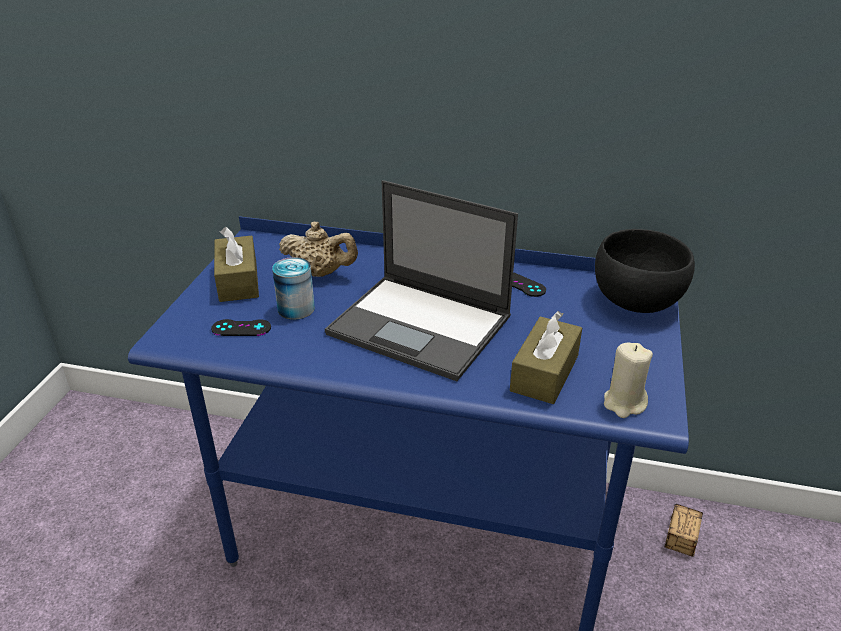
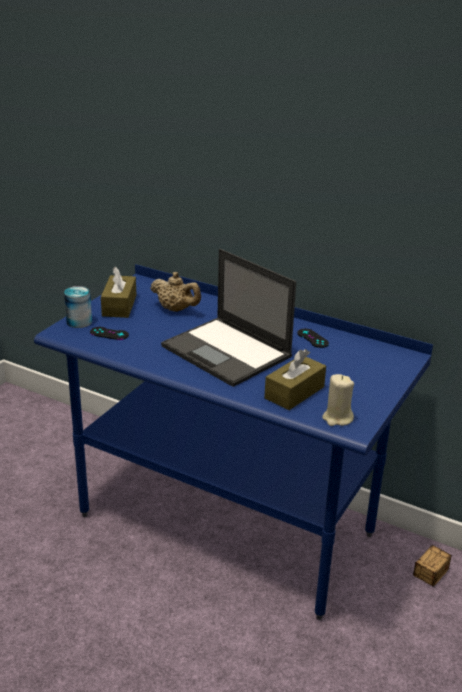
camera: 15 degrees right, 5 degrees down
(296, 309) = (149, 328): can -> can (79, 322)
(635, 301) = (390, 362): black bowl -> none

